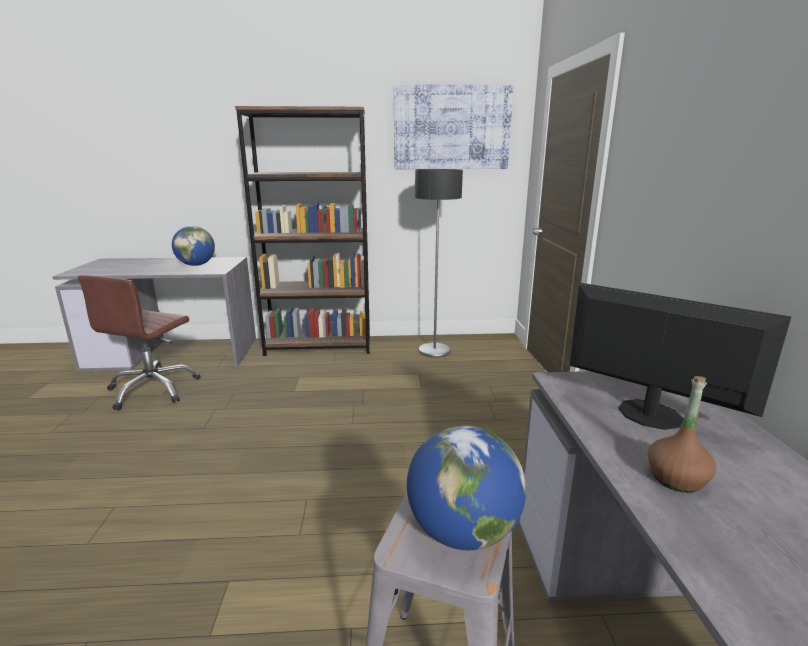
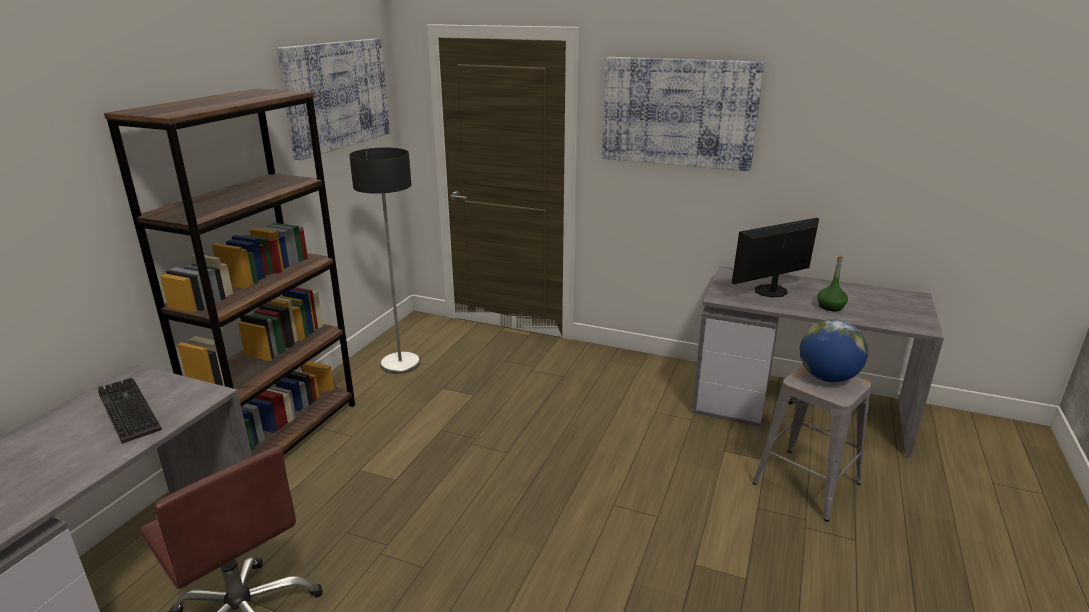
camera: 65 degrees left, 5 degrees up
(196, 265) = (126, 411): globe -> keyboard
(676, 478) = (830, 307): brown bottle -> green bottle
(681, 125) = (679, 112): none -> picture

